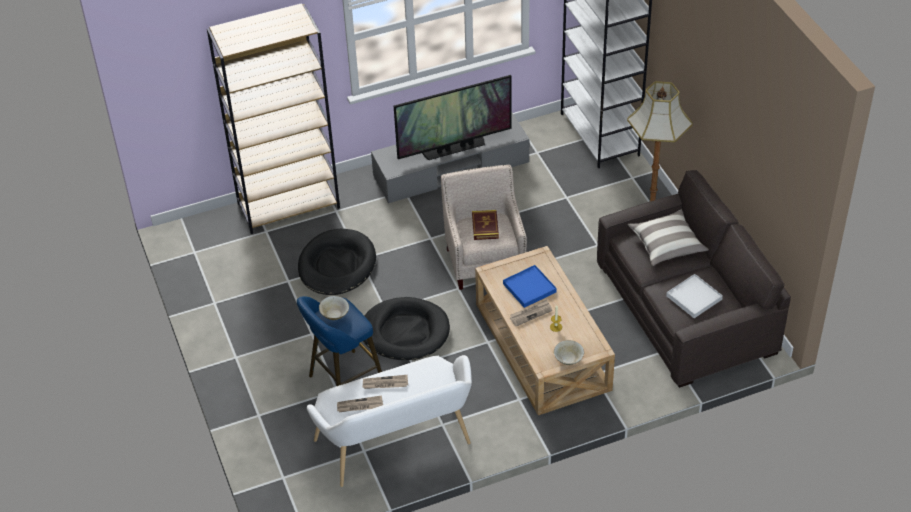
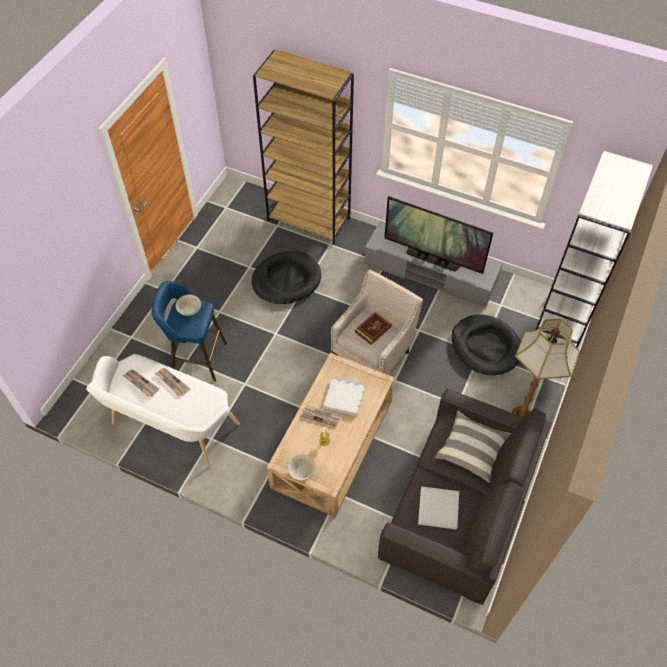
camera: 45 degrees right, 10 degrees up
(405, 332) = (268, 357): black dog bed -> black dog bed (485, 347)
(529, 288) = (344, 397): blue tray -> white tray

